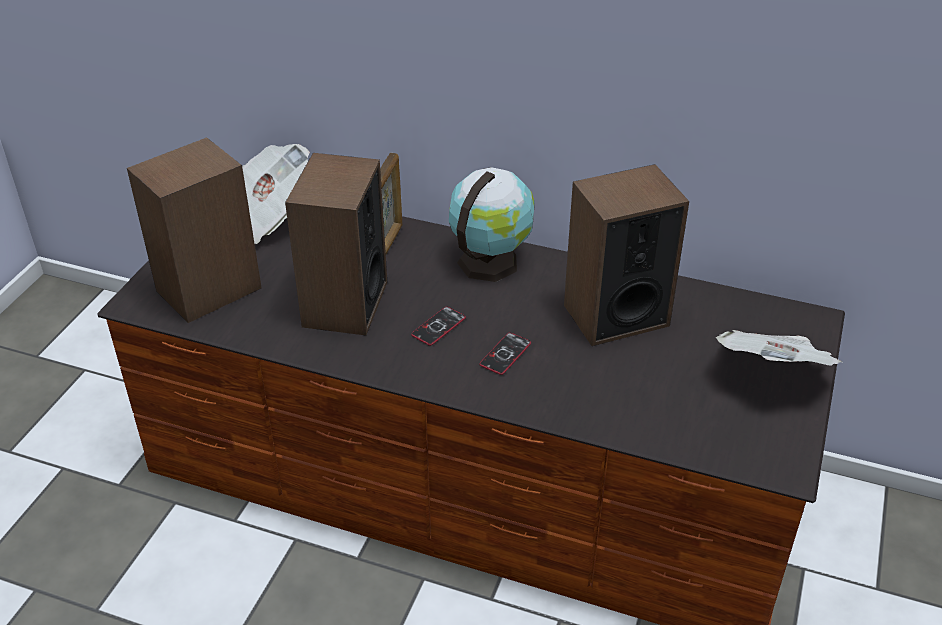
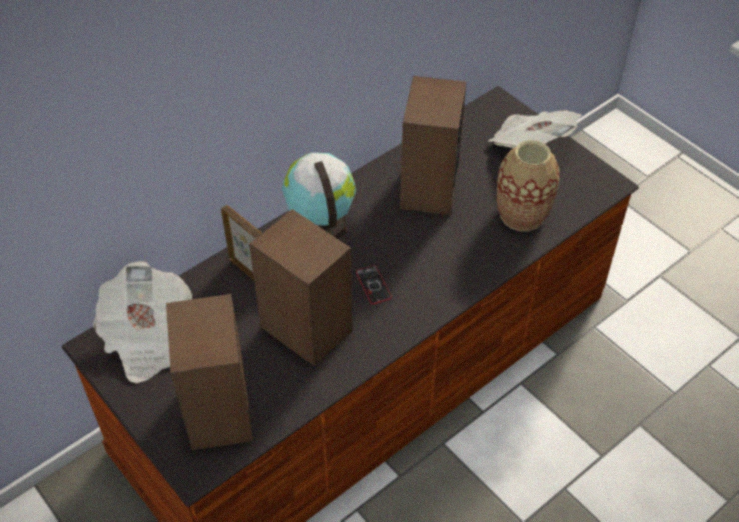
camera: 60 degrees left, 10 degrees up
(505, 354) = (428, 262): phone -> none
(648, 404) = (522, 215): none -> vase

